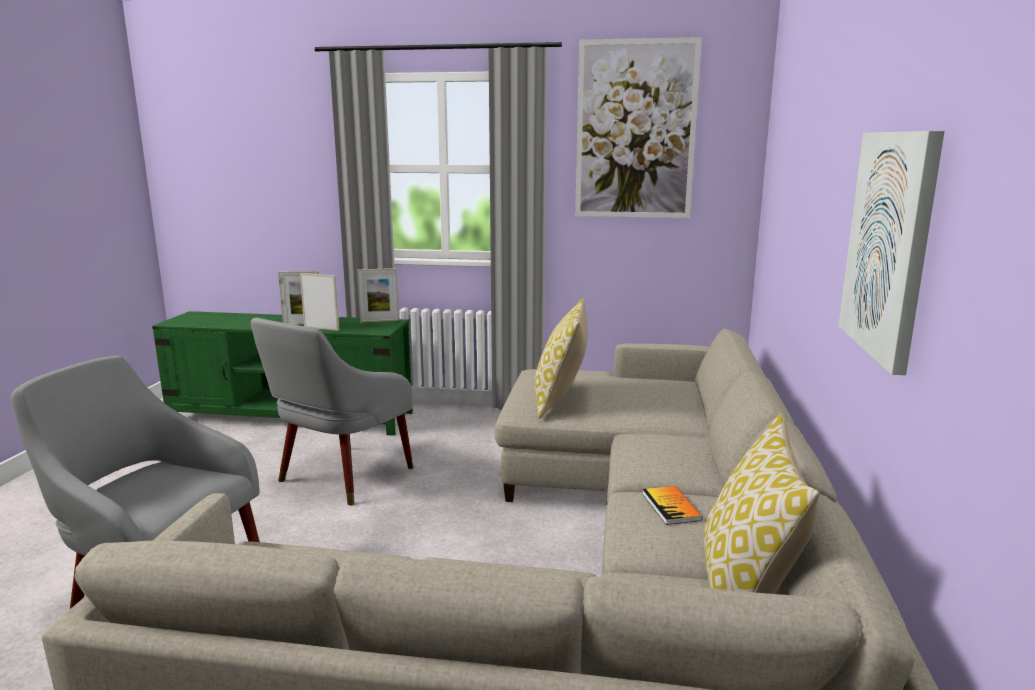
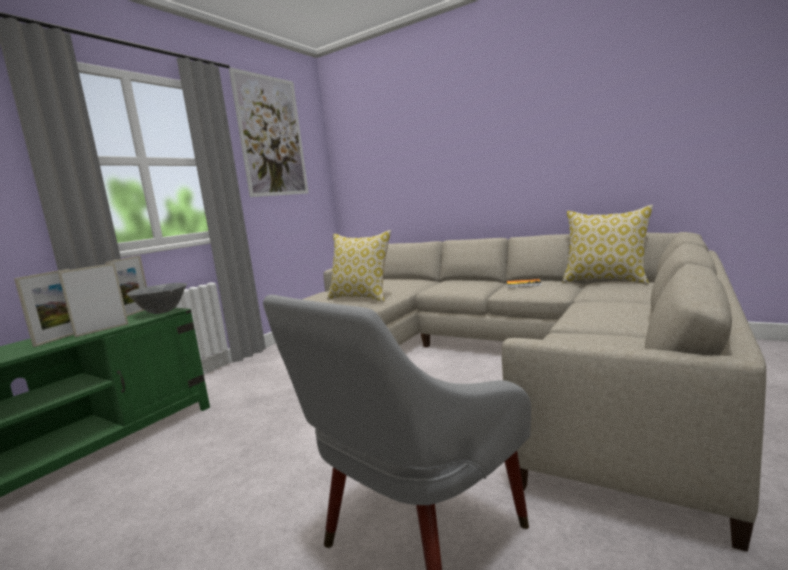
camera: 65 degrees left, 5 degrees down
(340, 478) = (261, 435): grey armchair -> none
(377, 329) = (163, 312): none -> grey bowl
(889, 244) = (558, 141): picture -> none

